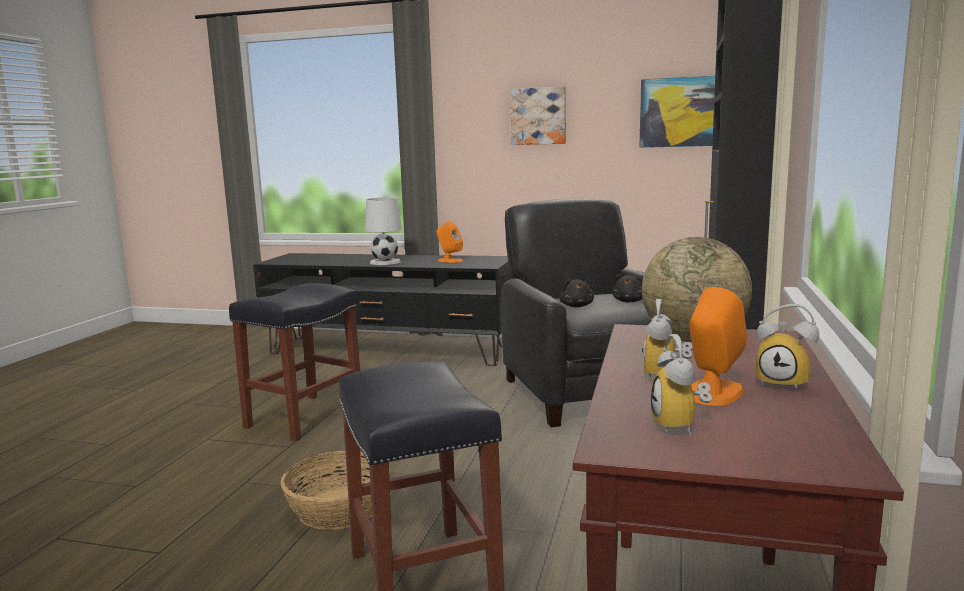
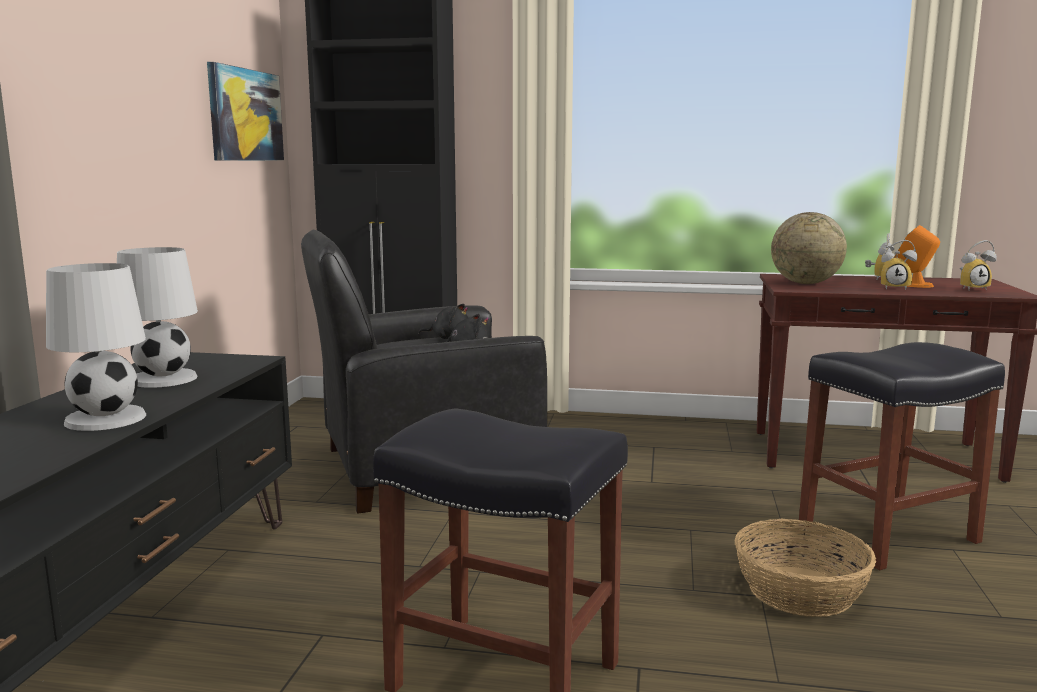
camera: 95 degrees left, 0 degrees up
(449, 260) = (162, 379): orange speaker -> white table lamp
(538, 116) = (115, 99): picture -> none

